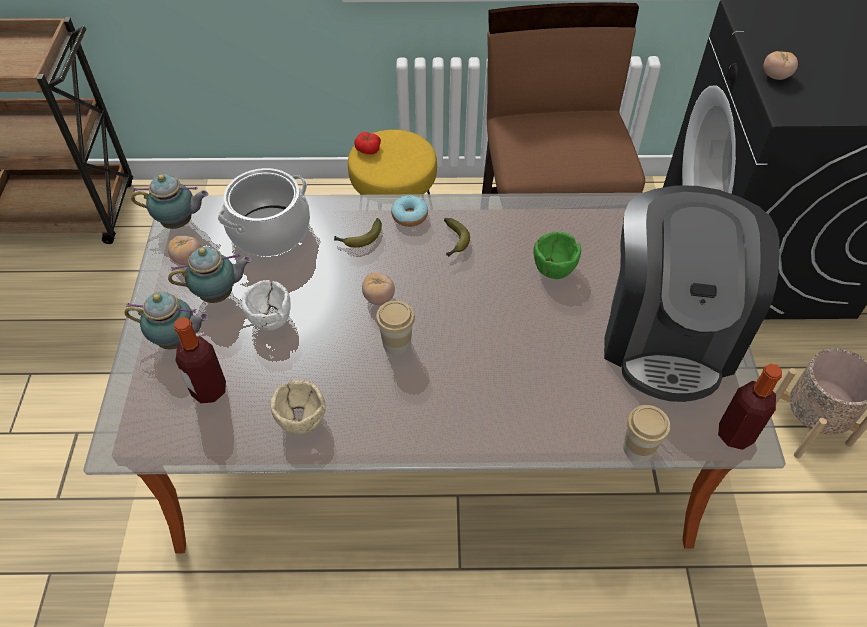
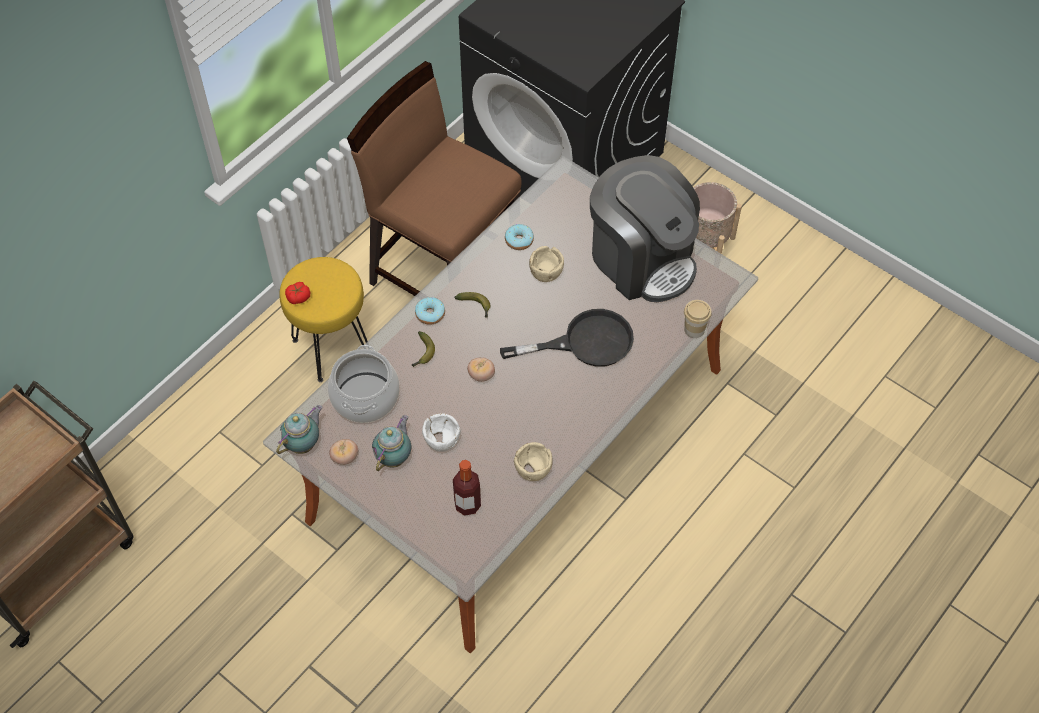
camera: 50 degrees left, 5 degrees up
(177, 340) = (411, 500): teapot -> none
(396, 343) = (524, 389): cup -> none
(508, 356) = (585, 342): none -> black frying pan
(553, 268) = (546, 273): green bowl -> beige bowl
(566, 224) = (519, 240): none -> donut
(735, 434) = (725, 282): bottle -> none
(775, 76) = (552, 54): tomato -> none

